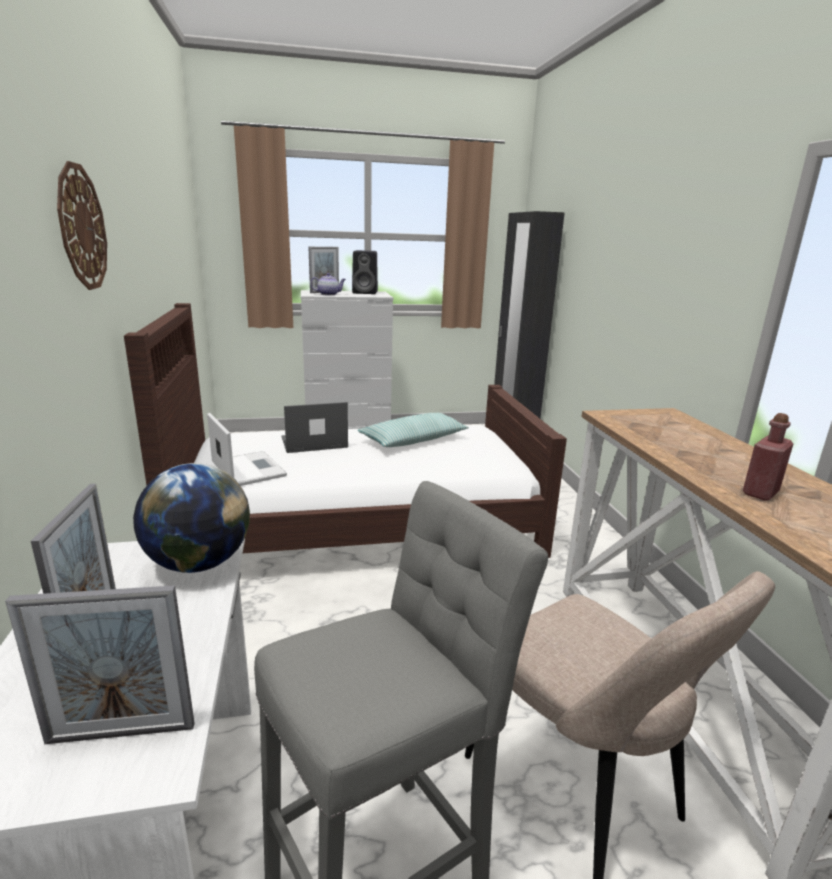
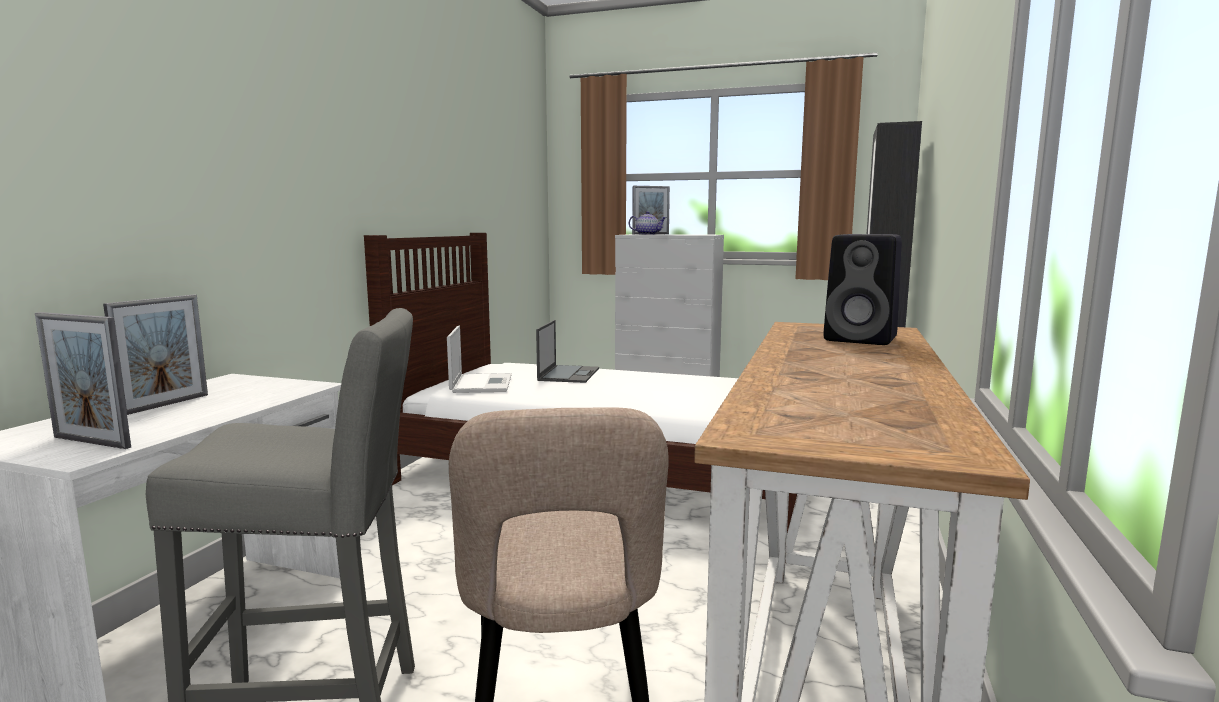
camera: 30 degrees right, 10 degrees down
(81, 227) = (322, 139): wall clock -> none
(199, 563) = (283, 390): globe -> none
(313, 442) = (569, 374): laptop -> laptop turned 90 degrees clockwise
(366, 292) = (695, 234): black speaker -> black speaker (863, 339)
(413, 440) = (675, 383): pillow -> none
(760, 493) = (815, 374): red bottle -> none

